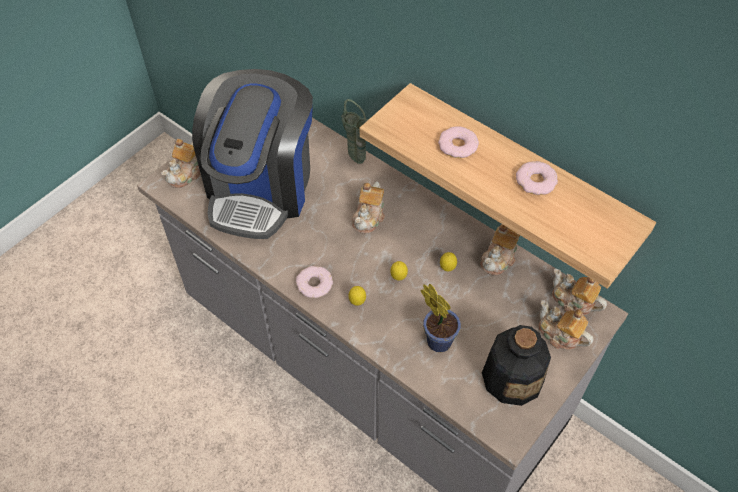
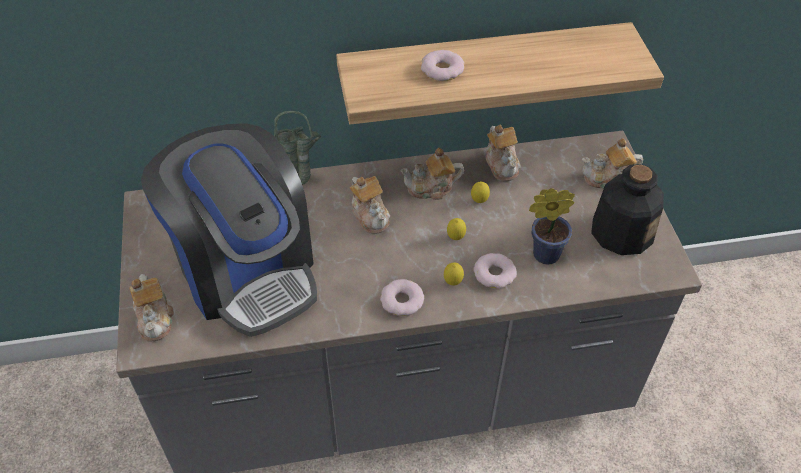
camera: 50 degrees left, 5 degrees down
(536, 181) = (529, 53): donut -> donut (494, 274)
(573, 301) = (585, 151): teapot -> teapot (431, 188)

